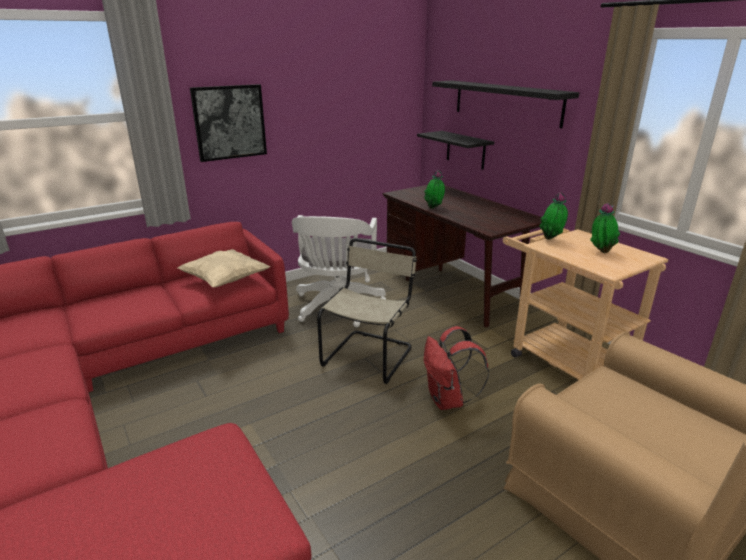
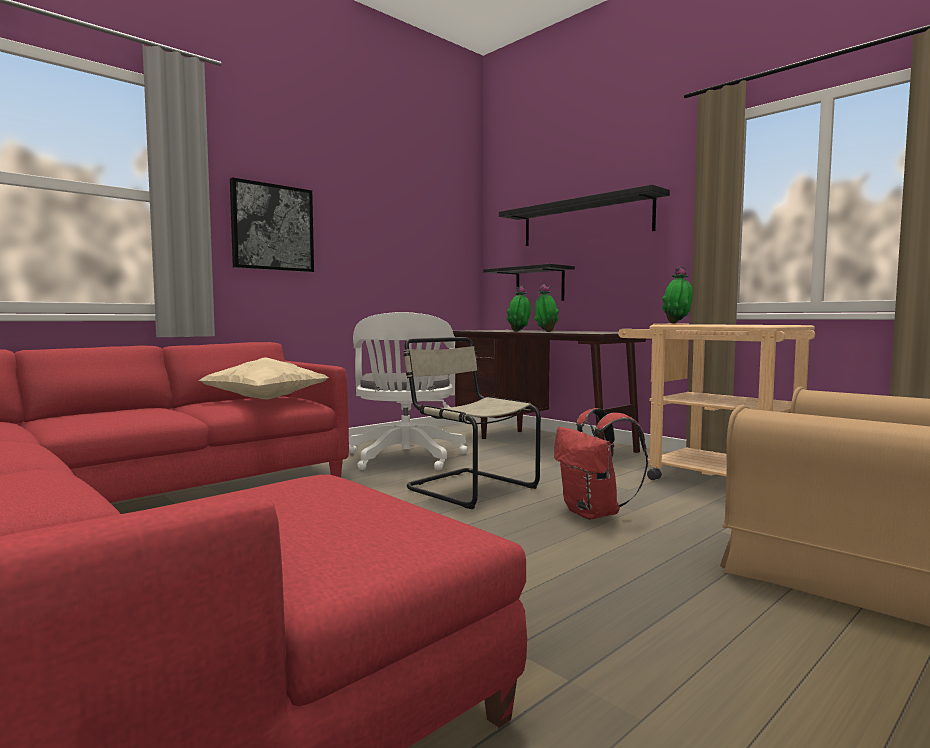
camera: 10 degrees left, 20 degrees down
(369, 355) = (467, 488): beige chair -> beige chair turned 60 degrees counterclockwise
(600, 252) = (739, 324): potted plant -> potted plant (545, 332)

